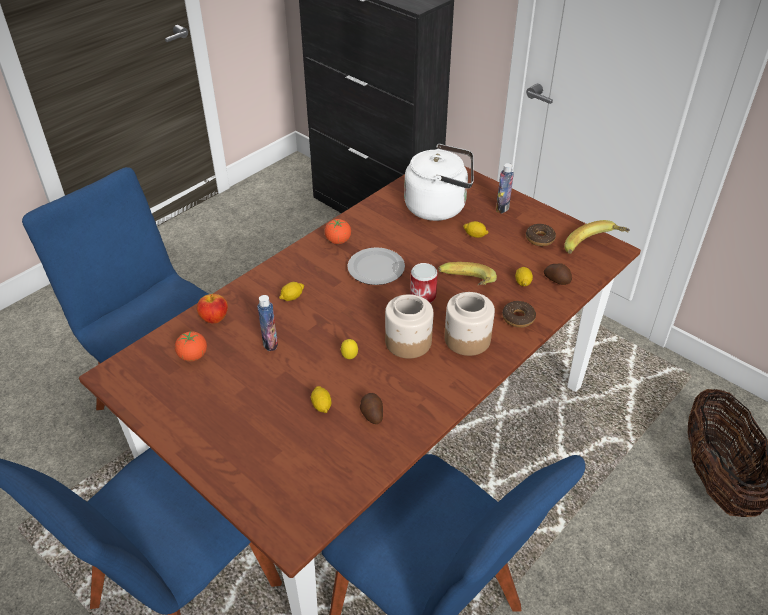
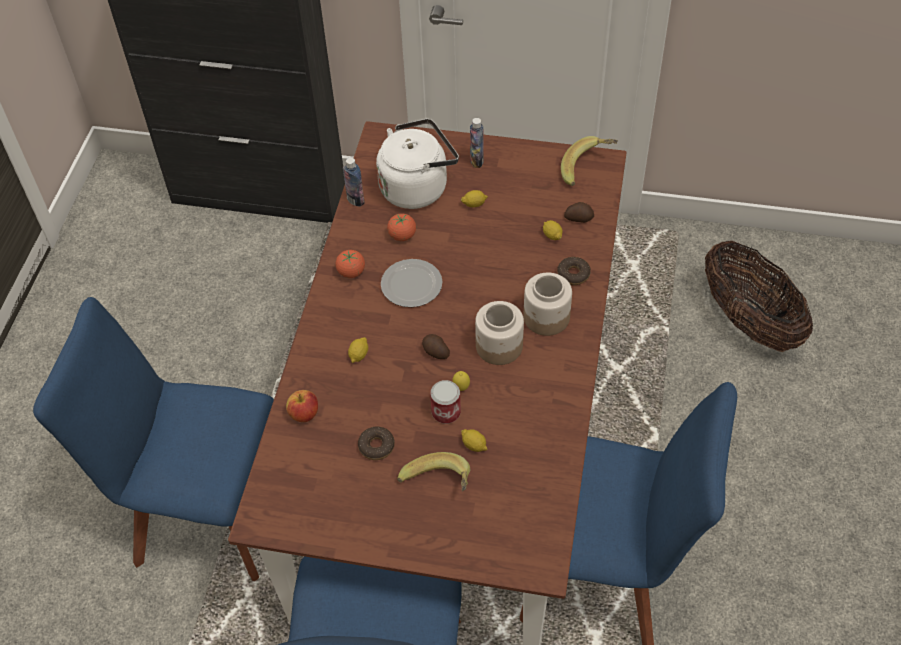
camera: 30 degrees left, 10 degrees up
(193, 356) = (319, 461): tomato -> tomato (402, 236)
(270, 343) = (379, 411): bottle -> bottle (355, 200)
(371, 414) = (521, 430): potato -> potato (435, 352)
(423, 296) = (477, 294): can -> can (446, 412)
(465, 287) = (507, 265): banana -> banana (437, 486)
(540, 239) = (534, 180): donut -> donut (376, 446)

